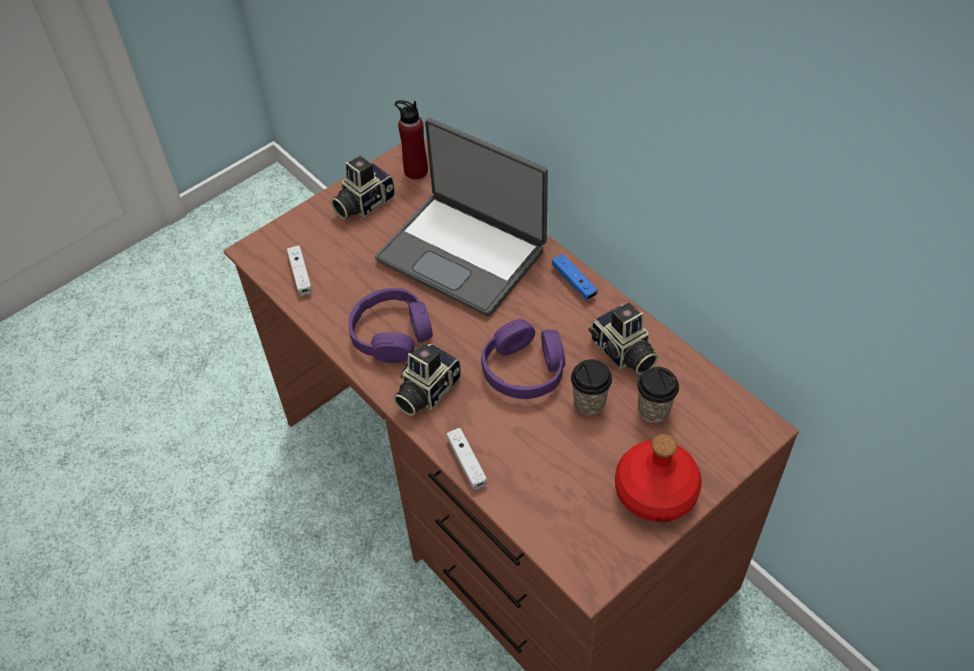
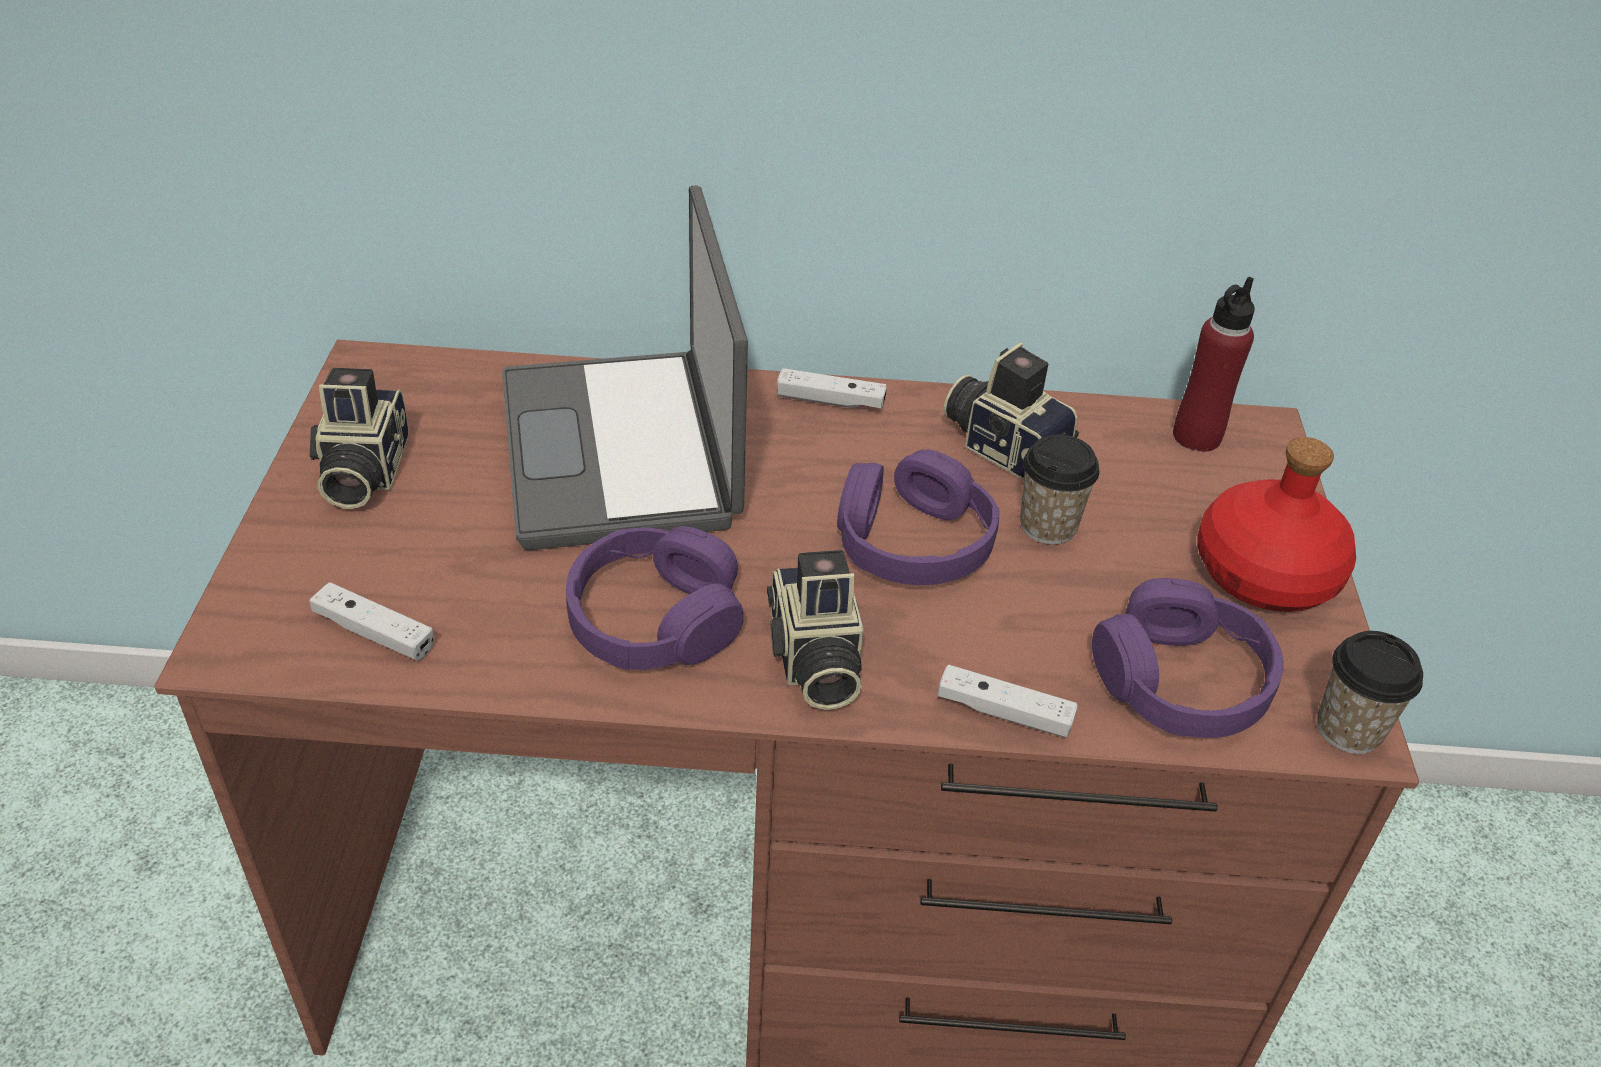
camera: 50 degrees left, 10 degrees down
(416, 171) = (401, 386): red bottle -> red bottle (1196, 436)
(463, 253) = (624, 451): laptop -> laptop turned 90 degrees clockwise
(551, 504) = (1180, 681): none -> purple headphones
(574, 282) = (830, 401): blue game controller -> white game controller
(622, 353) = (1005, 445): camera -> camera turned 150 degrees counterclockwise
(654, 410) = (1131, 484): cup -> cup (1348, 729)

